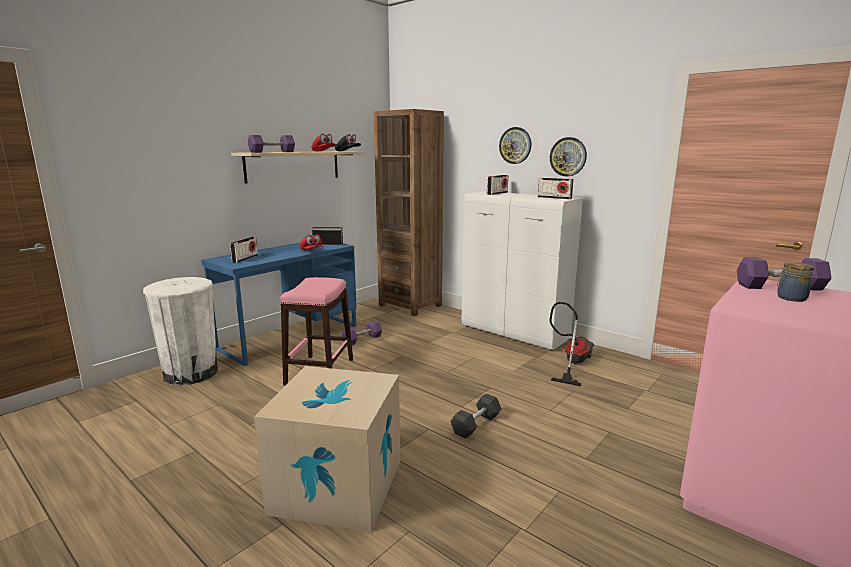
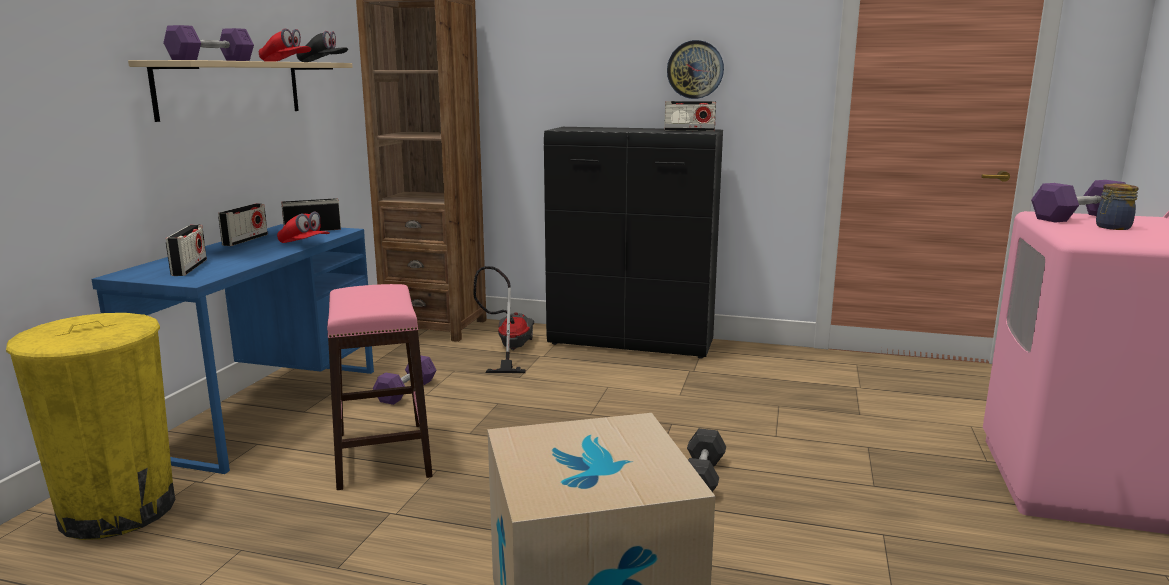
camera: 25 degrees left, 0 degrees up
(191, 373) = (118, 510): white trash can -> yellow trash can
(497, 193) = (591, 128): radio -> radio (245, 240)
(514, 333) = (632, 343): white cabinet -> black cabinet
(515, 145) = (608, 53): wall clock -> none
(571, 363) = (742, 370): vacuum cleaner -> vacuum cleaner (509, 349)

